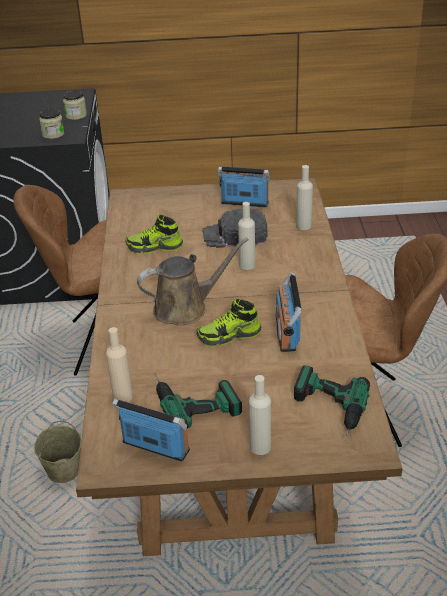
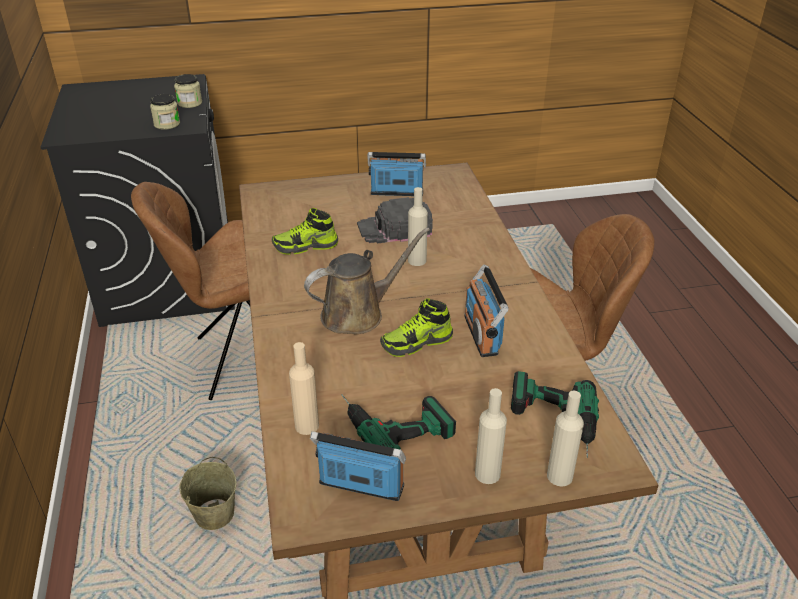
camera: 10 degrees left, 0 degrees up
(303, 226) = (468, 214): beige bottle -> beige bottle (559, 476)

